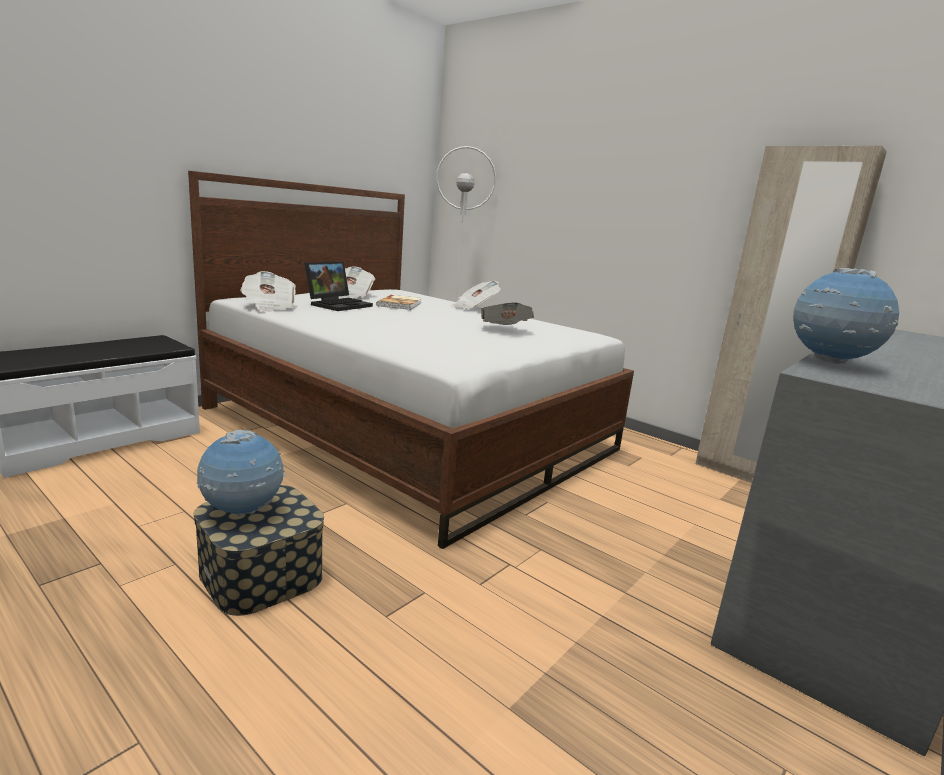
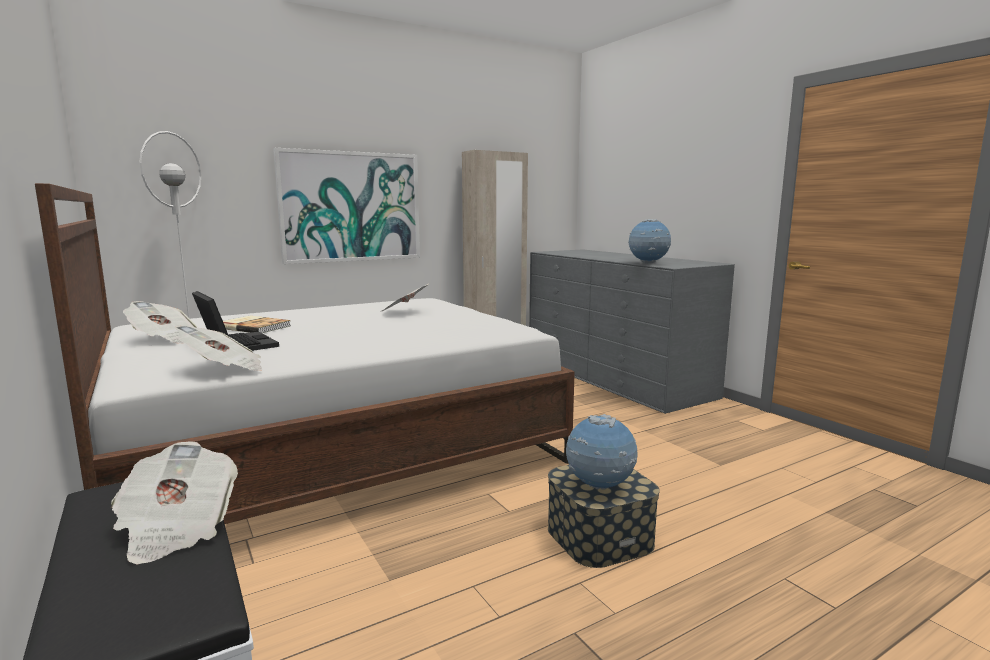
camera: 70 degrees left, 5 degrees down
(474, 308) = (295, 310): newspaper -> newspaper (176, 528)
(610, 222) = (351, 207): none -> picture

